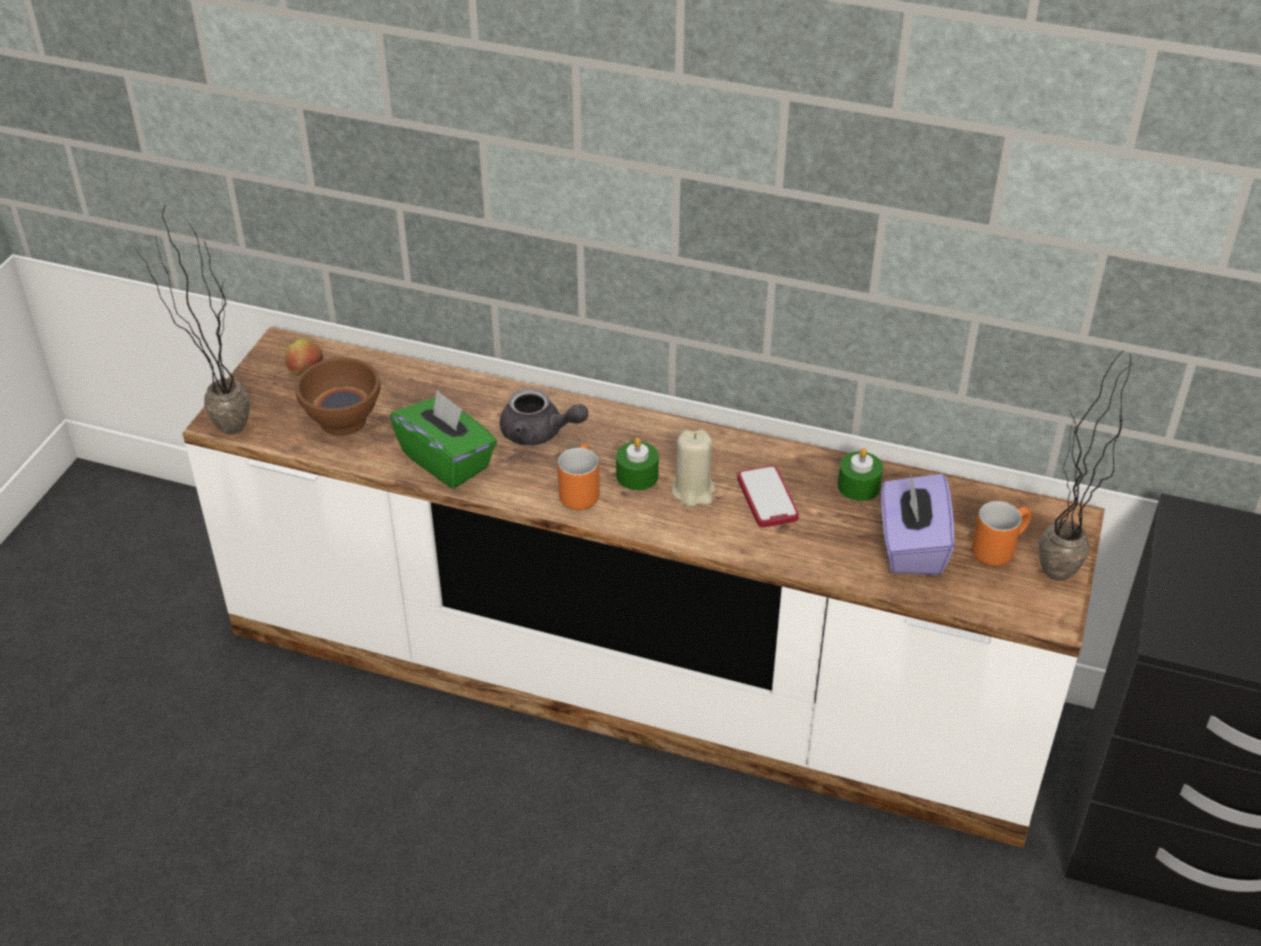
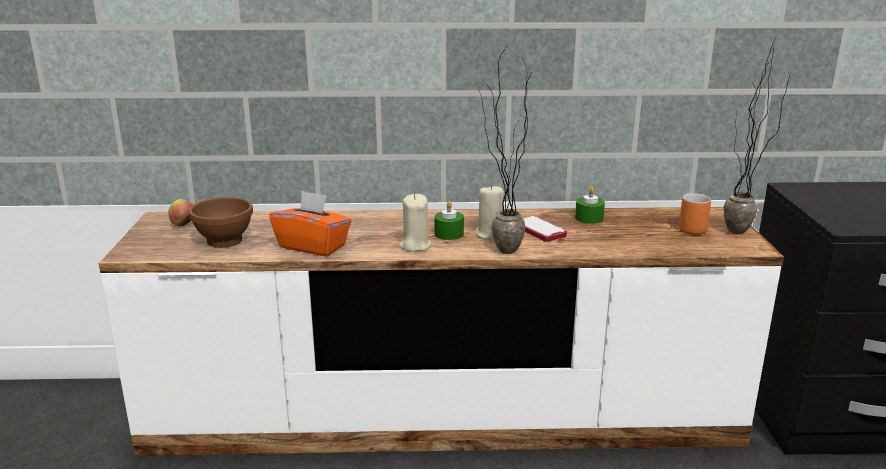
camera: 20 degrees left, 20 degrees down
(219, 428) = (128, 257): potted plant -> potted plant (497, 253)
(447, 460) = (313, 246): green tissue box -> orange tissue box
(539, 433) = (369, 227): grey teapot -> none
(578, 491) = (415, 245): orange mug -> beige candle
(911, 546) = (644, 235): purple tissue box -> none

